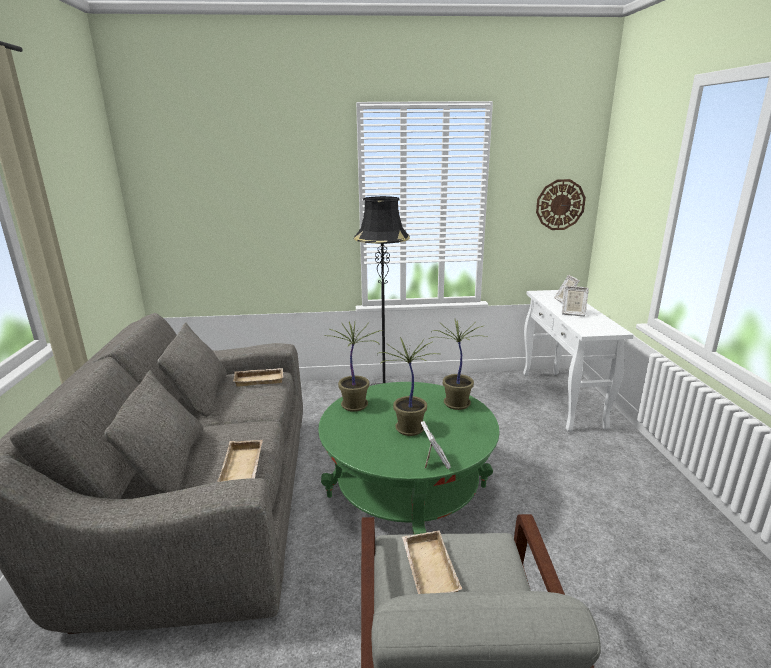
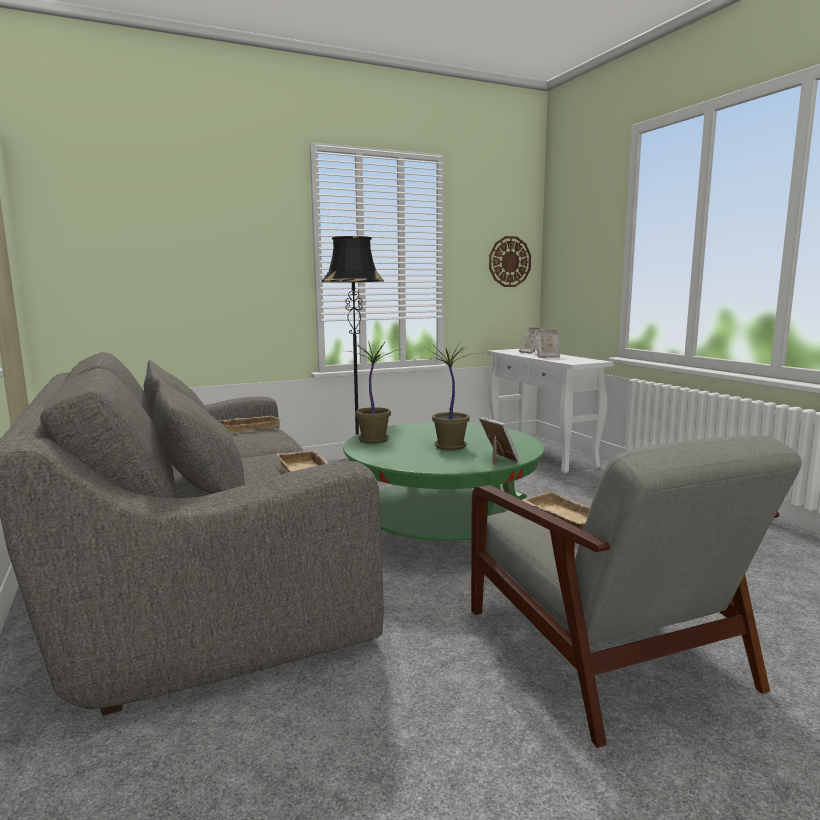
camera: 20 degrees left, 10 degrees down
(455, 404) = (478, 430): potted plant -> none

